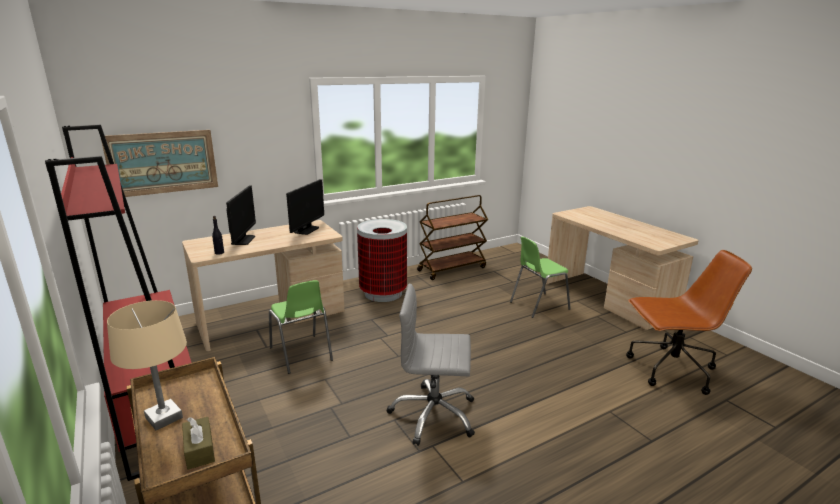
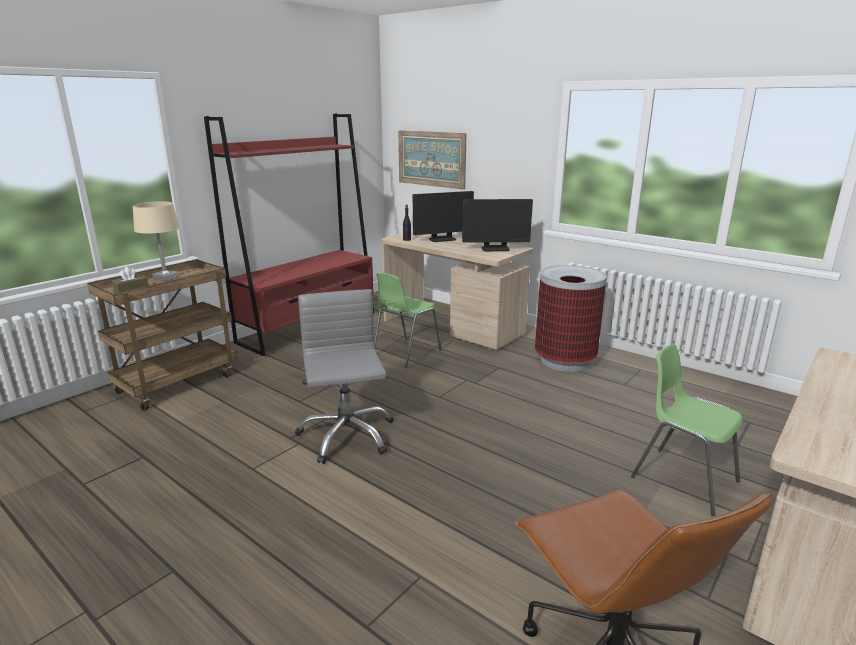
camera: 70 degrees right, 0 degrees up
(452, 269) = (700, 388): brown cart -> none

